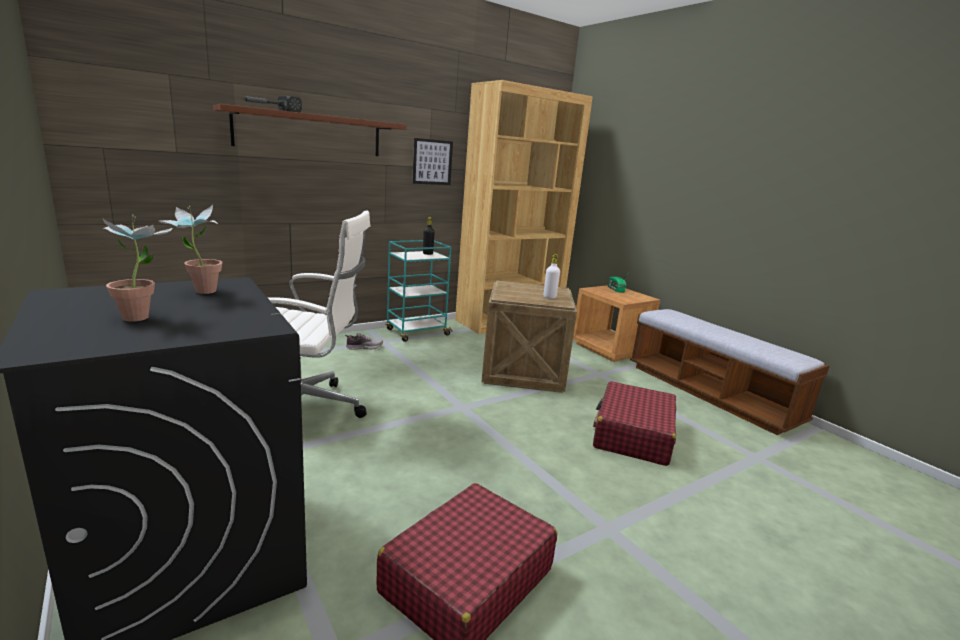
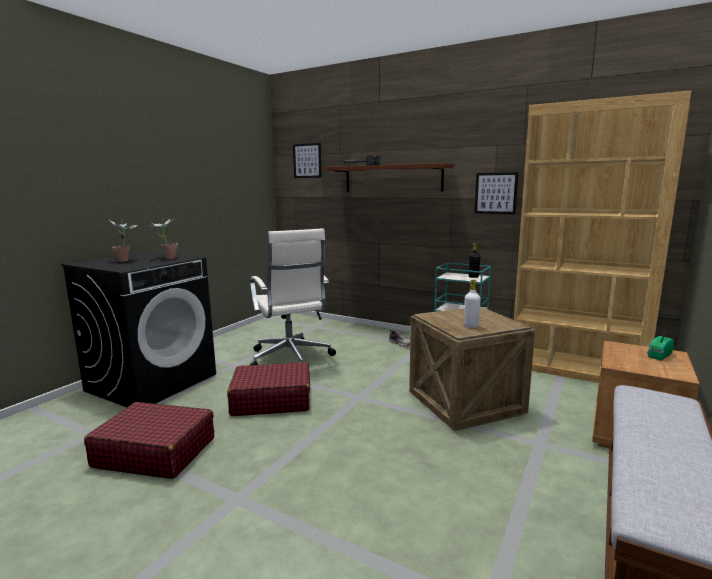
camera: 65 degrees right, 5 degrees down
(135, 81) = (307, 161): none -> picture
(632, 435) = (418, 488): red suitcase -> red suitcase (271, 400)

